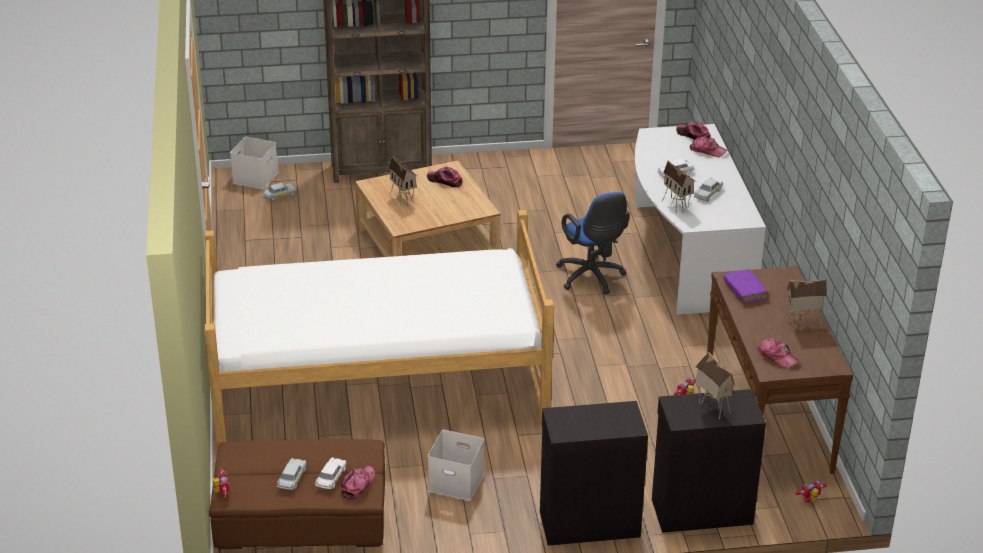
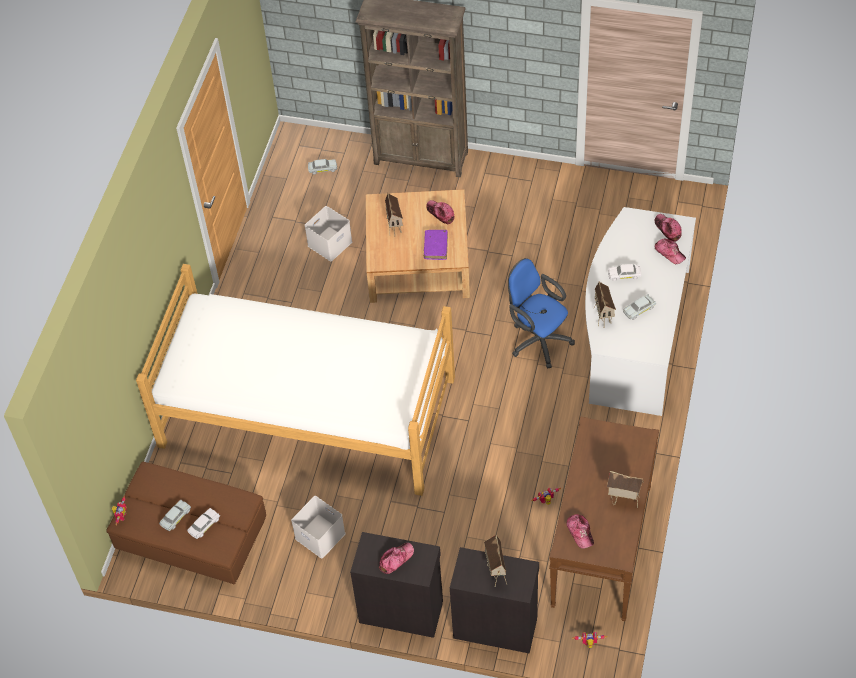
camera: 25 degrees right, 20 degrees up
(255, 177) = (311, 141): white storage box -> white storage box (330, 243)
(357, 485) = (220, 539): cap -> cap (396, 559)
(592, 278) = (537, 340): blue office chair -> blue office chair turned 135 degrees clockwise
(745, 290) = (596, 447): purple book -> purple book (435, 247)

